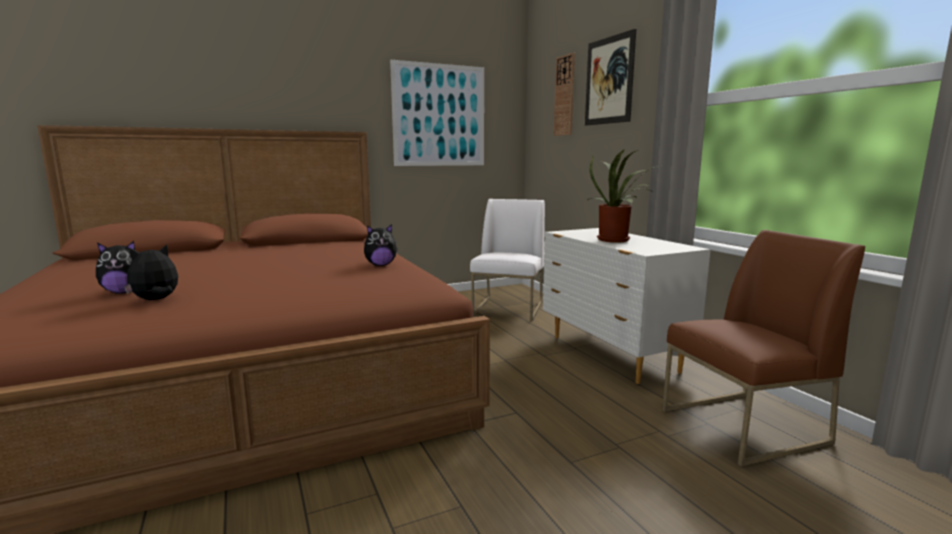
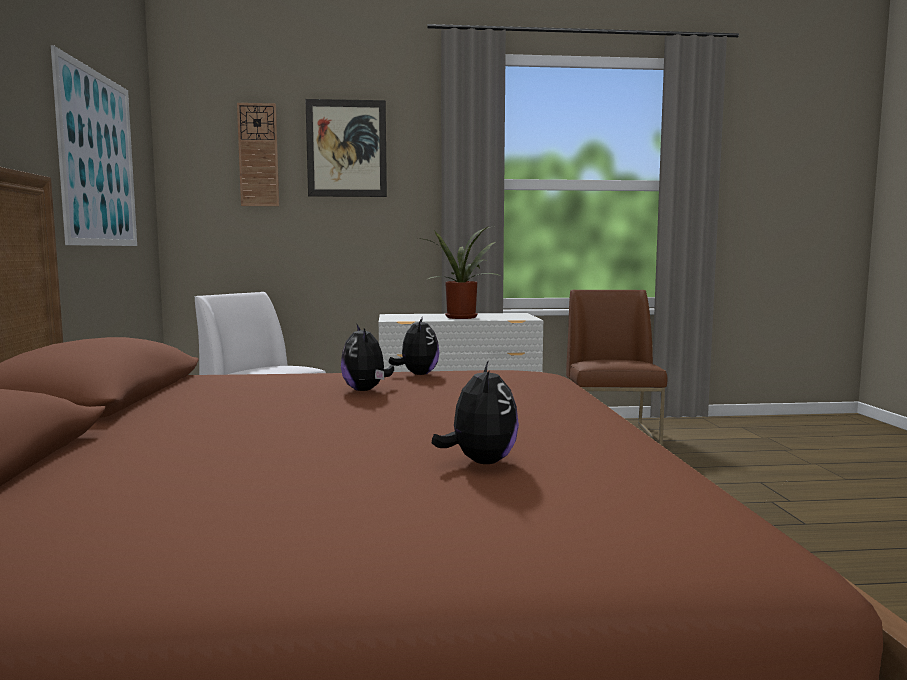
camera: 70 degrees left, 5 degrees down
(156, 300) = (547, 444): plush toy -> plush toy (366, 390)

